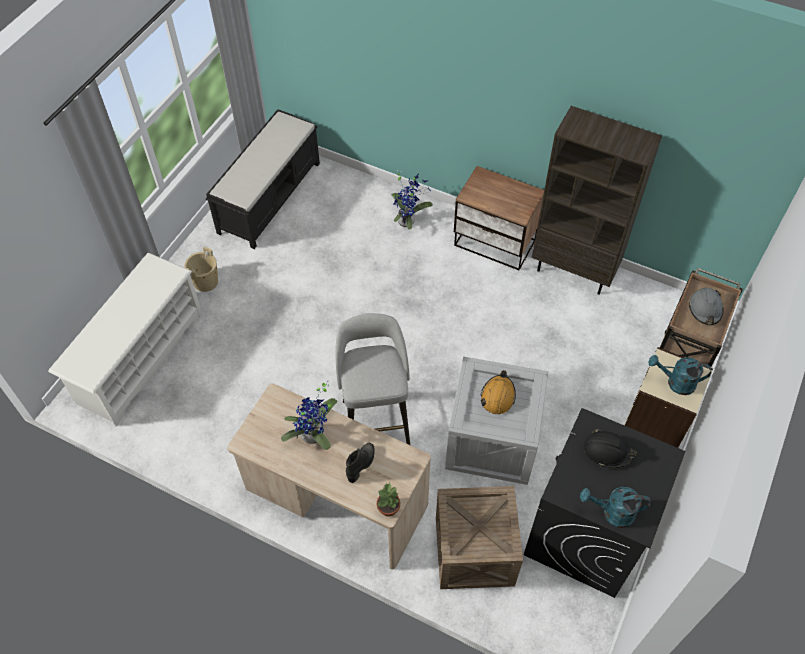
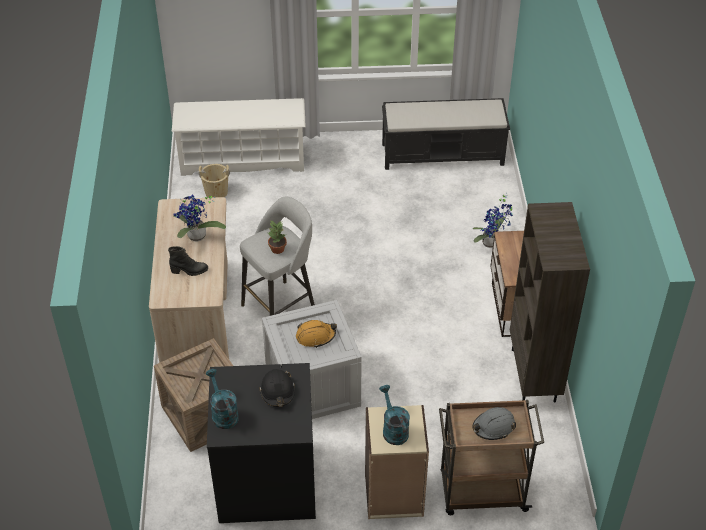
camera: 60 degrees right, 10 degrees down
(206, 282) = (333, 159): beige bucket -> beige bucket (216, 192)
(388, 509) = (162, 300): potted plant -> potted plant (277, 249)

